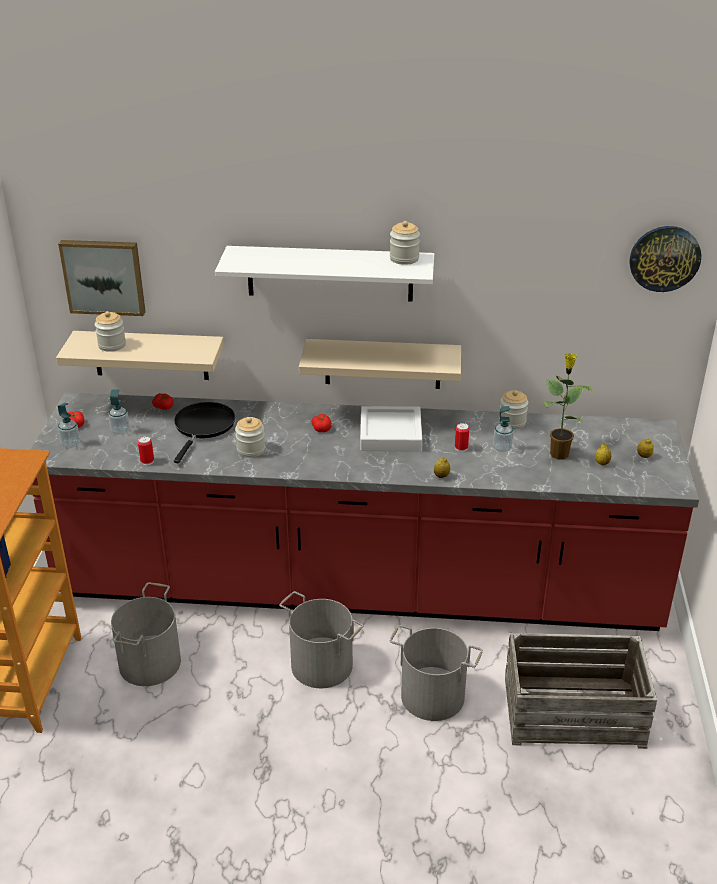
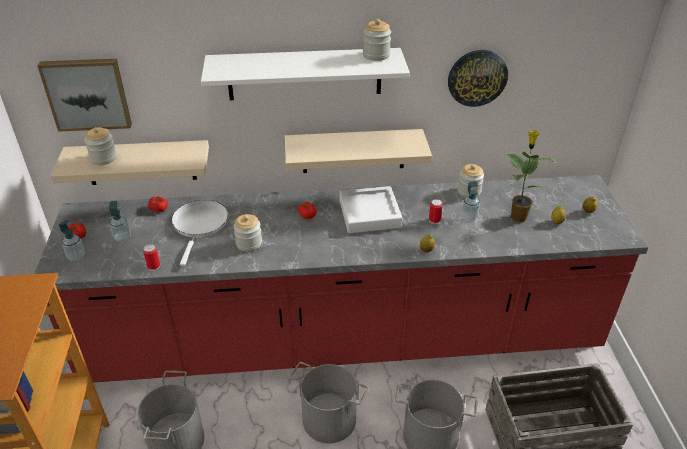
camera: 10 degrees left, 5 degrees up
(203, 427) = (199, 225): black frying pan -> white frying pan
(664, 258) = (602, 37): wall clock -> wall clock (477, 77)

